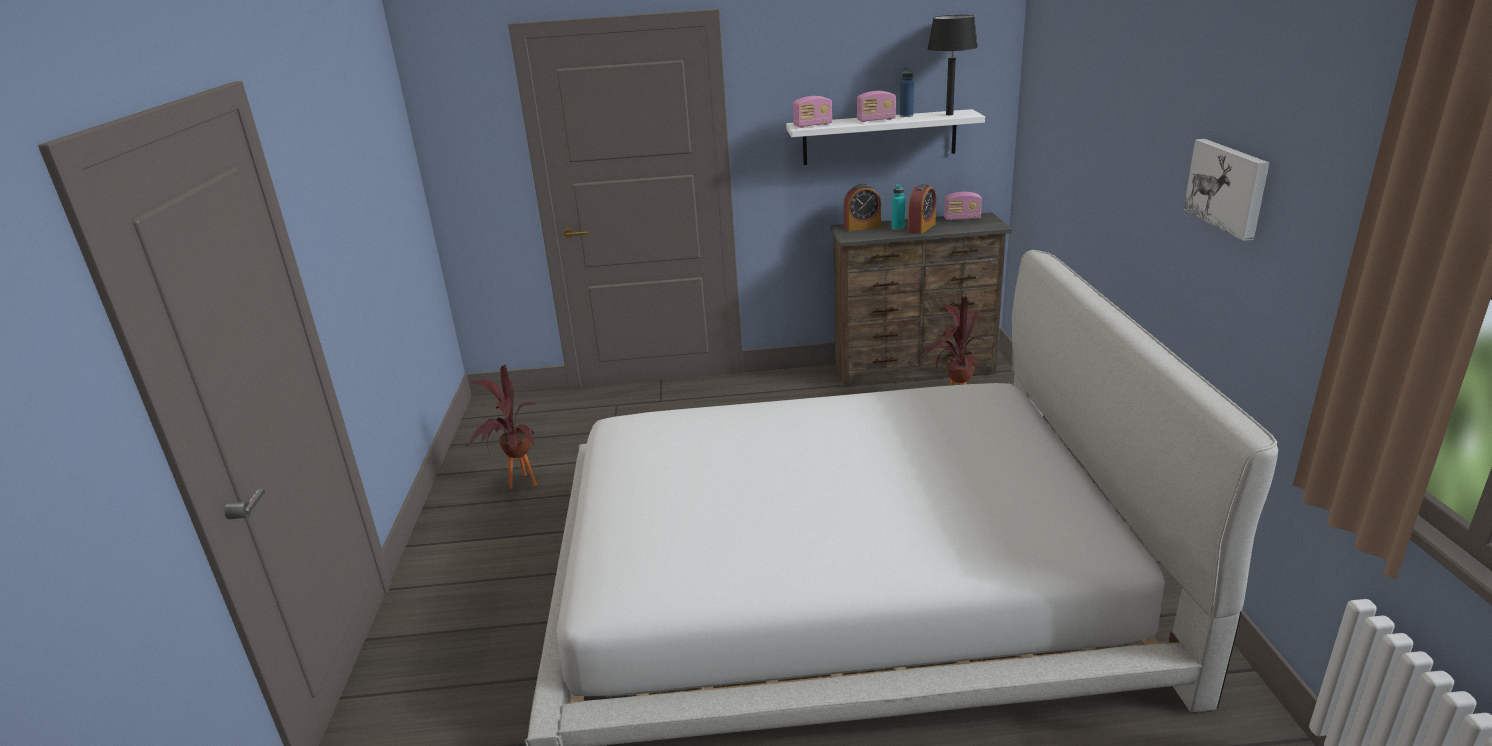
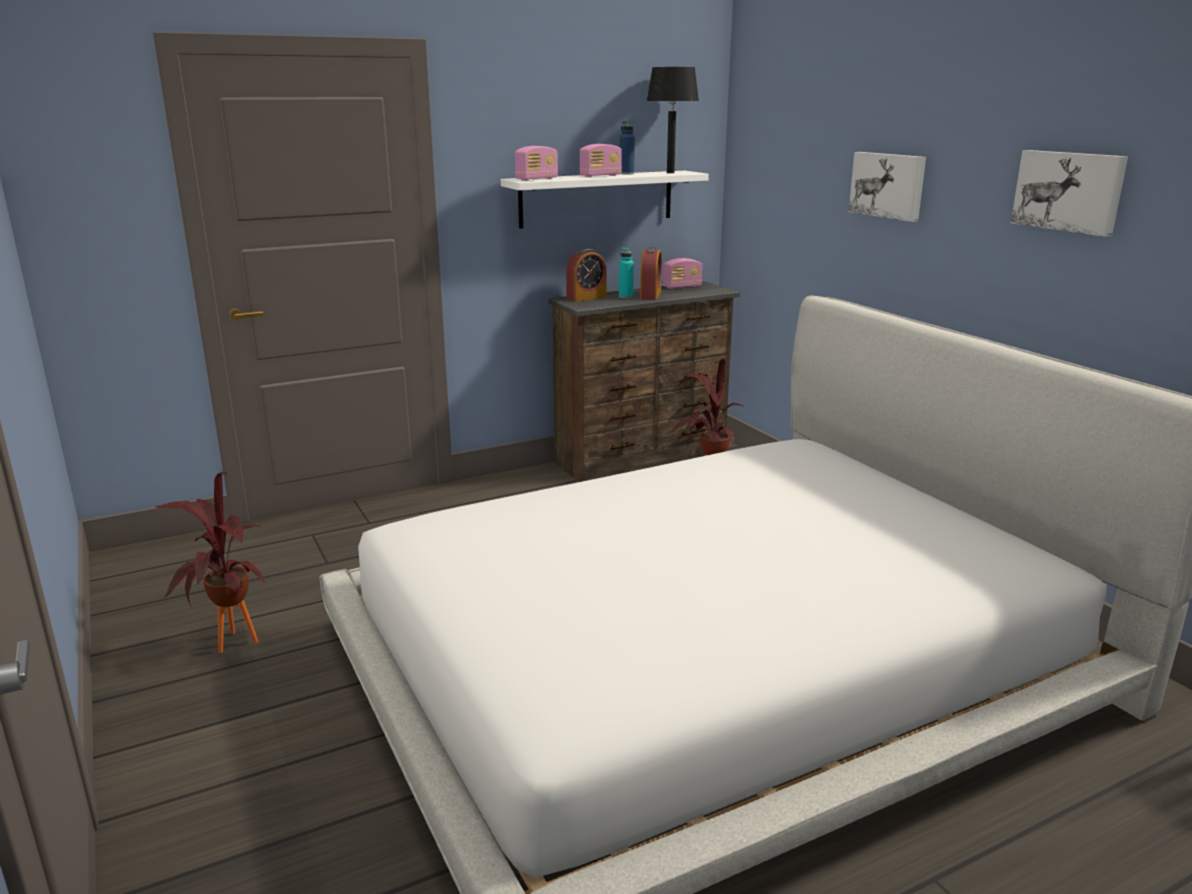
camera: 25 degrees left, 5 degrees down
(1114, 149) = (888, 185): none -> picture

